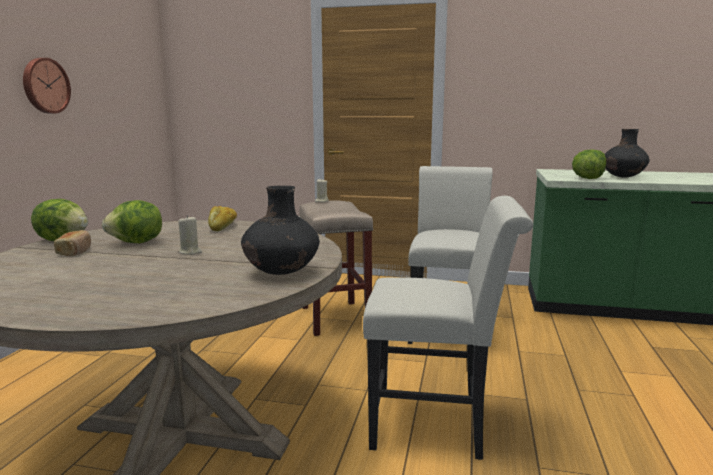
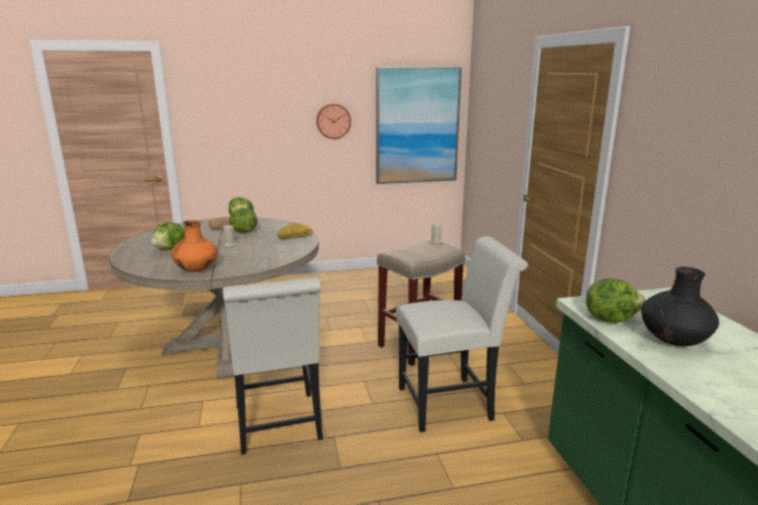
camera: 65 degrees right, 5 degrees up
(131, 98) = (417, 126): none -> picture
(133, 283) = (170, 249): none -> lettuce
(281, 273) = (196, 270): black vase -> orange vase

